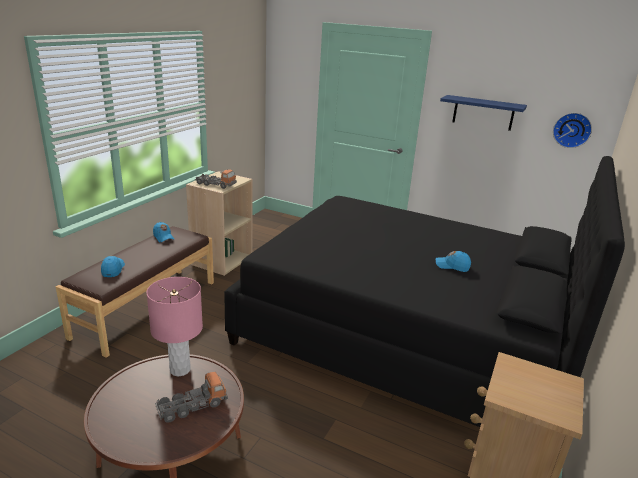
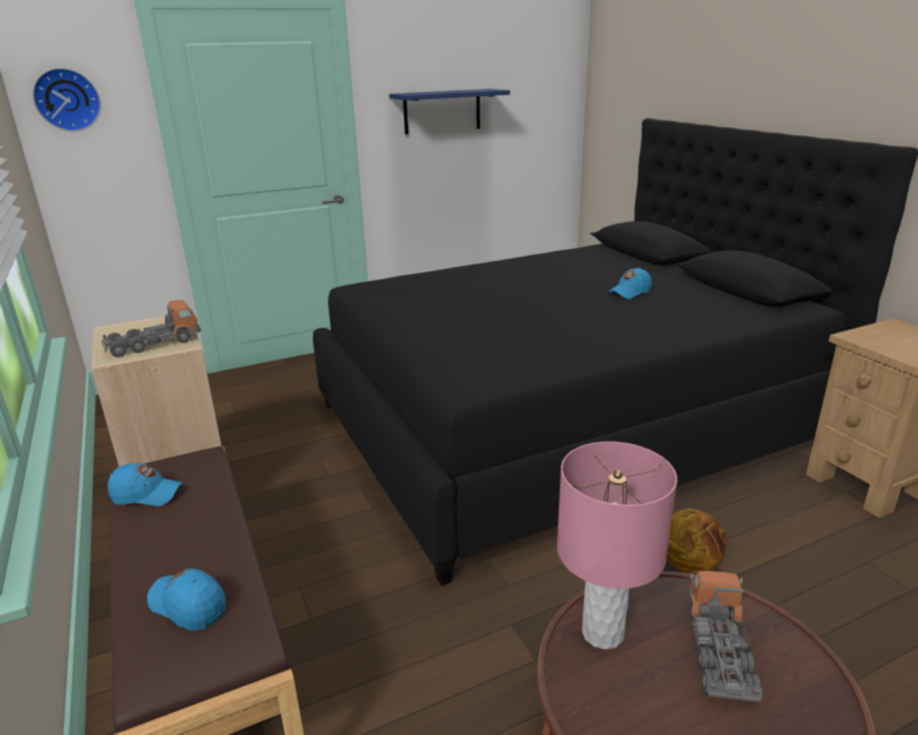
camera: 50 degrees left, 0 degrees up
(320, 419) = (690, 564): none -> basketball
(572, 130) = (543, 111): wall clock -> wall clock (67, 99)

